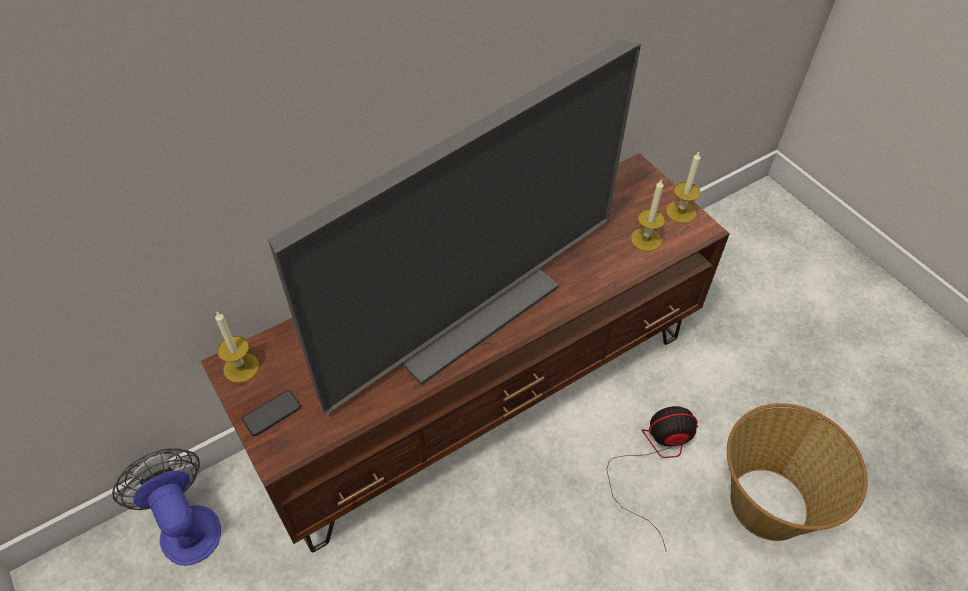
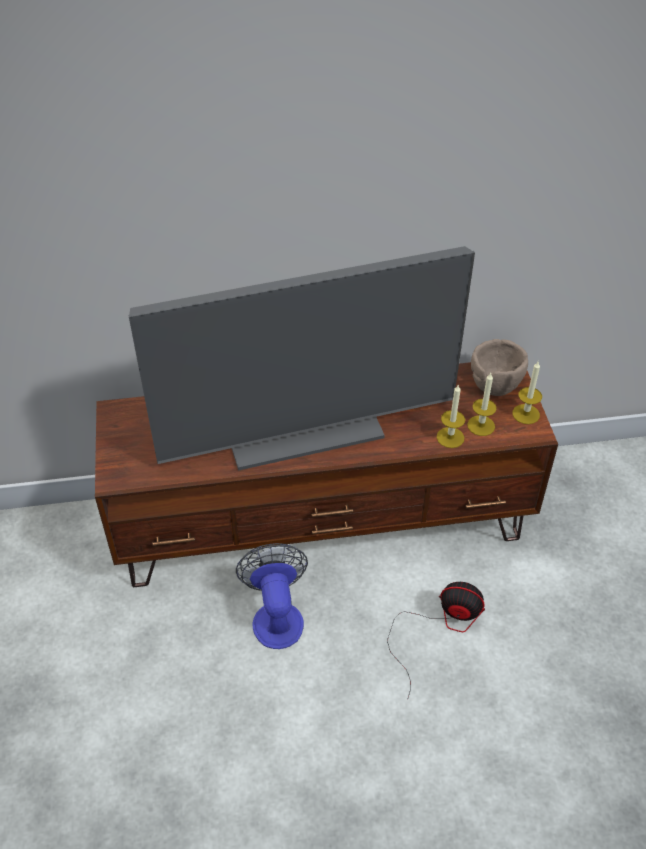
camera: 25 degrees right, 5 degrees down
(186, 525) = (55, 533): fan -> fan (276, 616)
(241, 367) = (120, 414): candle -> candle (450, 437)
(272, 413) = (124, 452): phone -> none
(632, 189) = (496, 383): none -> brown bowl
(768, 502) = (521, 699): basket -> none

